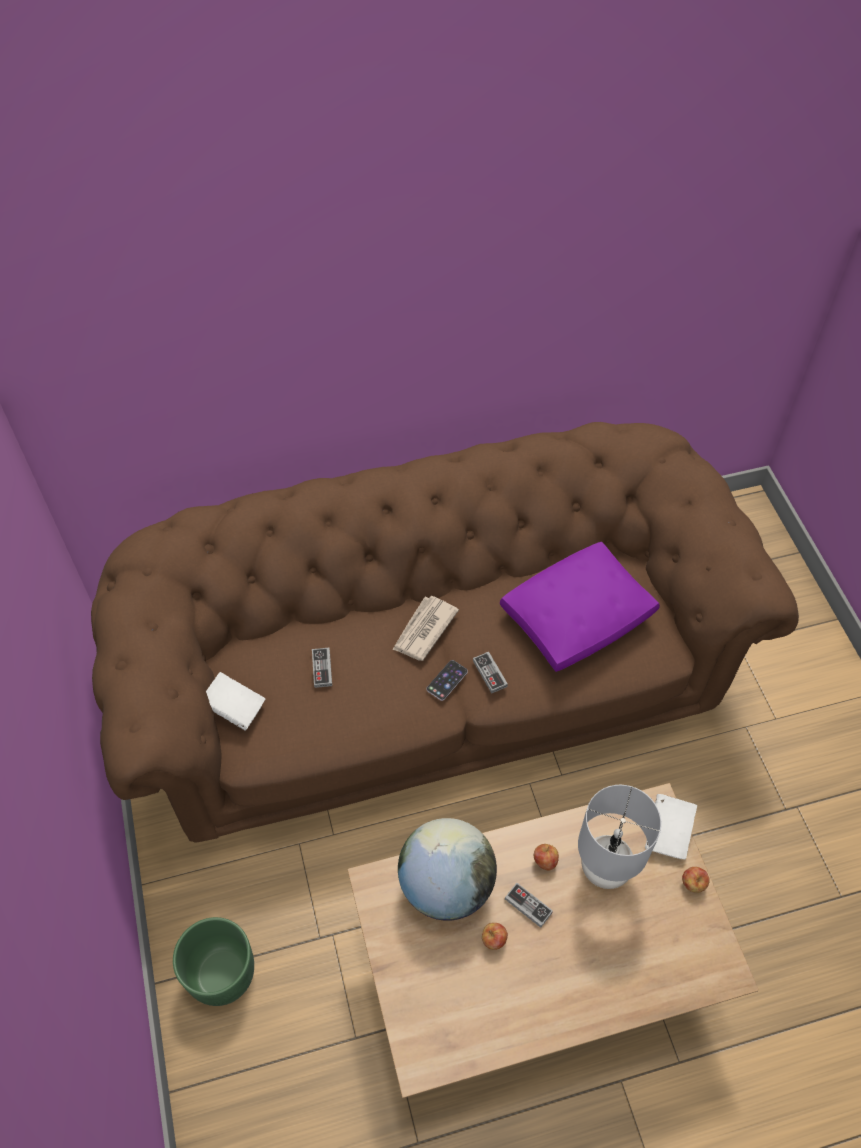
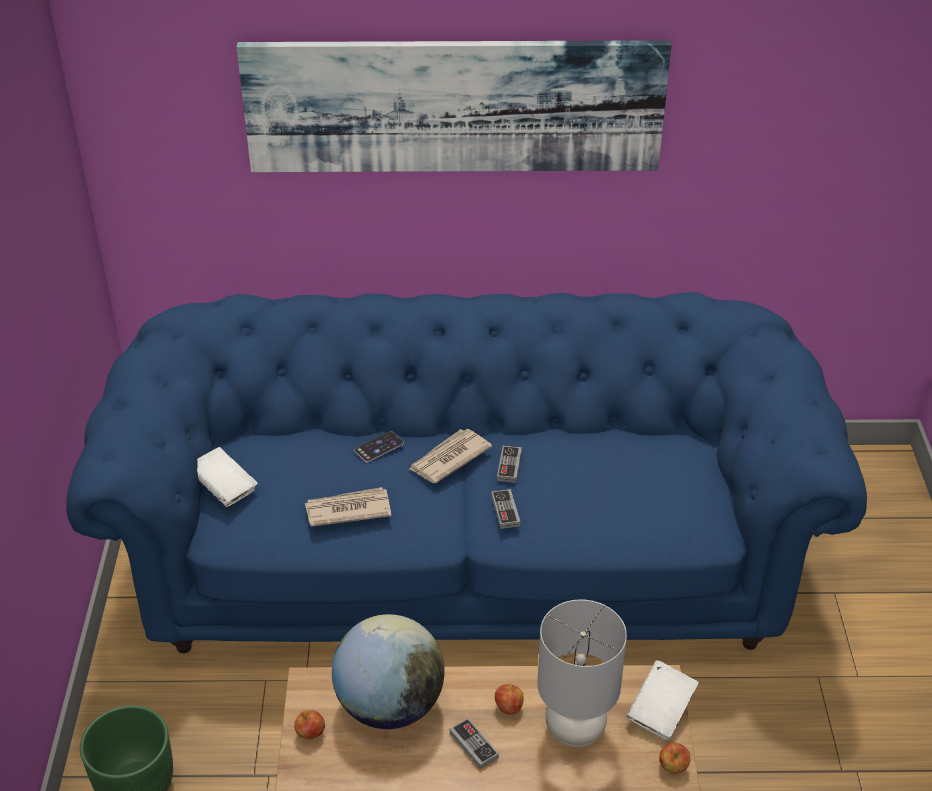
camera: 15 degrees right, 15 degrees down
(322, 669) = (327, 471): game controller -> game controller (509, 466)
(353, 705) = (347, 510): none -> newspaper
(374, 310) = (454, 105): none -> picture
(431, 680) = (466, 558): brown sofa -> blue sofa
(447, 680) = (457, 508): phone -> phone (379, 447)
(494, 940) = (423, 769): apple -> apple (310, 734)
(578, 615) = (622, 477): purple pillow -> none

